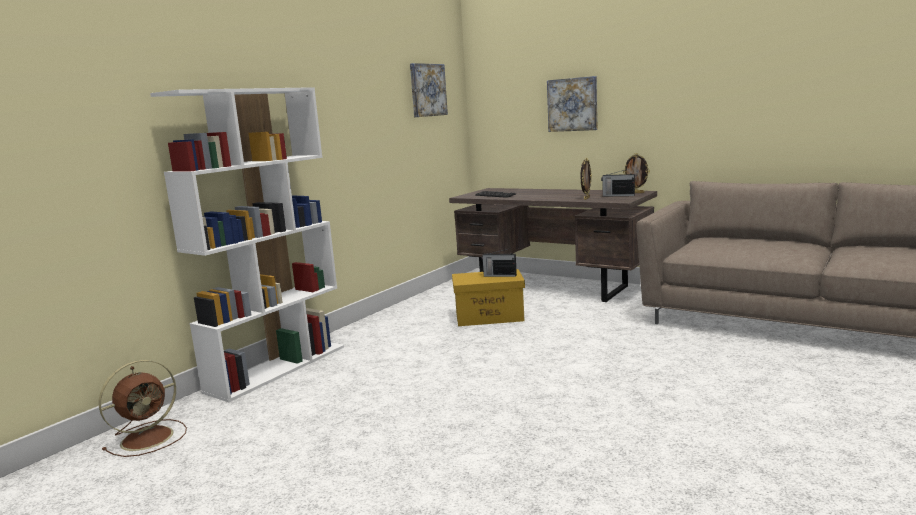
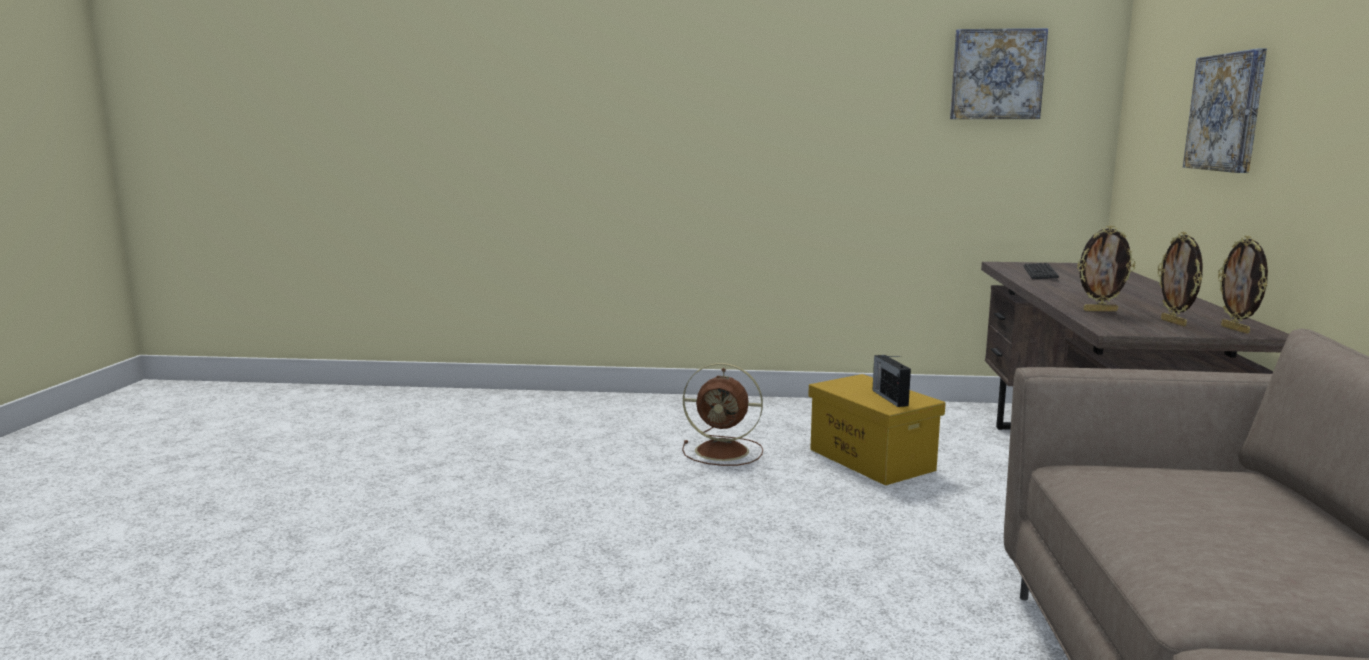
camera: 60 degrees right, 0 degrees up
(149, 437) = (419, 402): brown fan -> brown fan (724, 451)
(278, 368) = (593, 401): white bookcase -> none
(618, 195) = (1174, 322): radio -> picture frame

